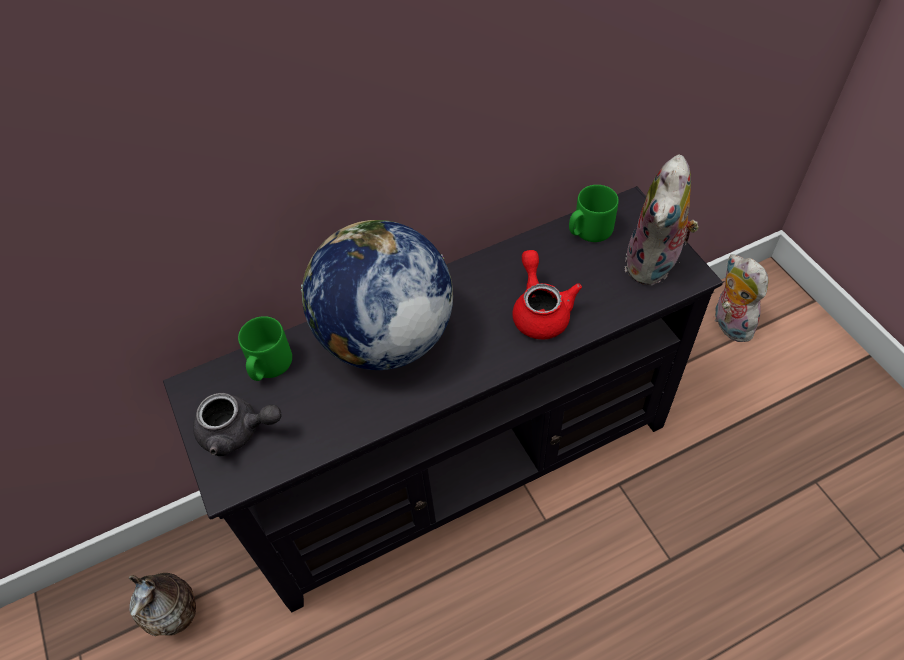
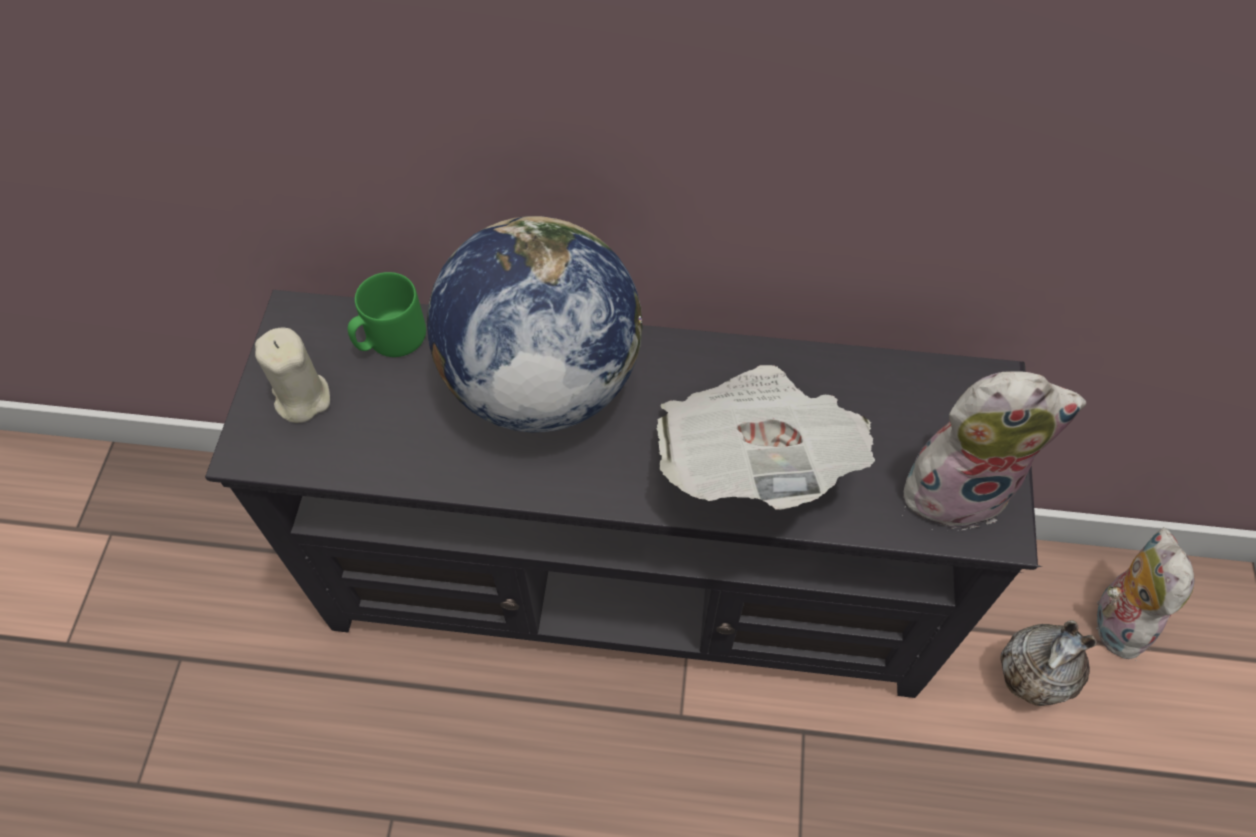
camera: 30 degrees right, 5 degrees up
(180, 617) = (224, 559): vase -> vase (1027, 683)
(237, 432) = (302, 398): grey teapot -> beige candle
(540, 311) = (754, 459): red teapot -> newspaper
(589, 231) = (905, 388): green mug -> none
(654, 265) = (958, 486): plush toy -> plush toy turned 150 degrees counterclockwise

